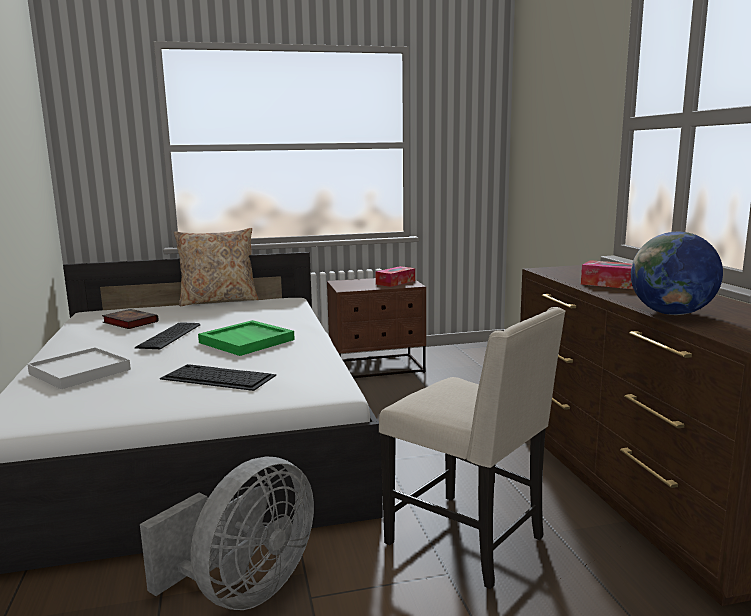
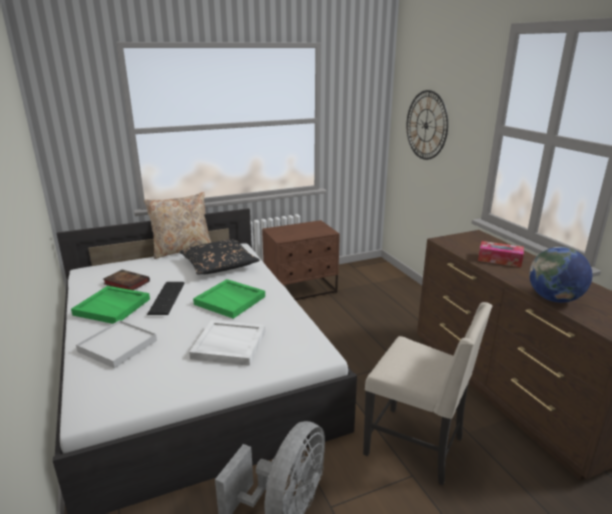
camera: 10 degrees left, 10 degrees up
(99, 340) = (113, 307): none -> green tray
(217, 377) = (228, 345): keyboard -> white tray
(255, 313) = (219, 265): none -> black pillow
(395, 282) = (315, 229): tissue box -> none
(547, 144) = (426, 125): none -> wall clock

